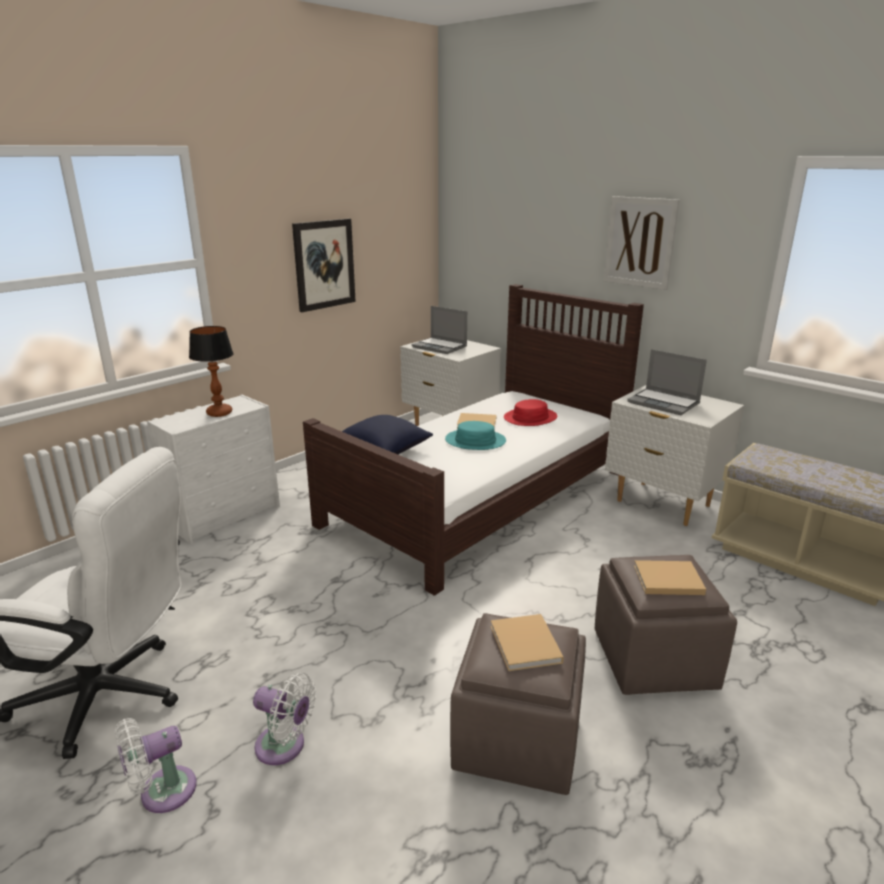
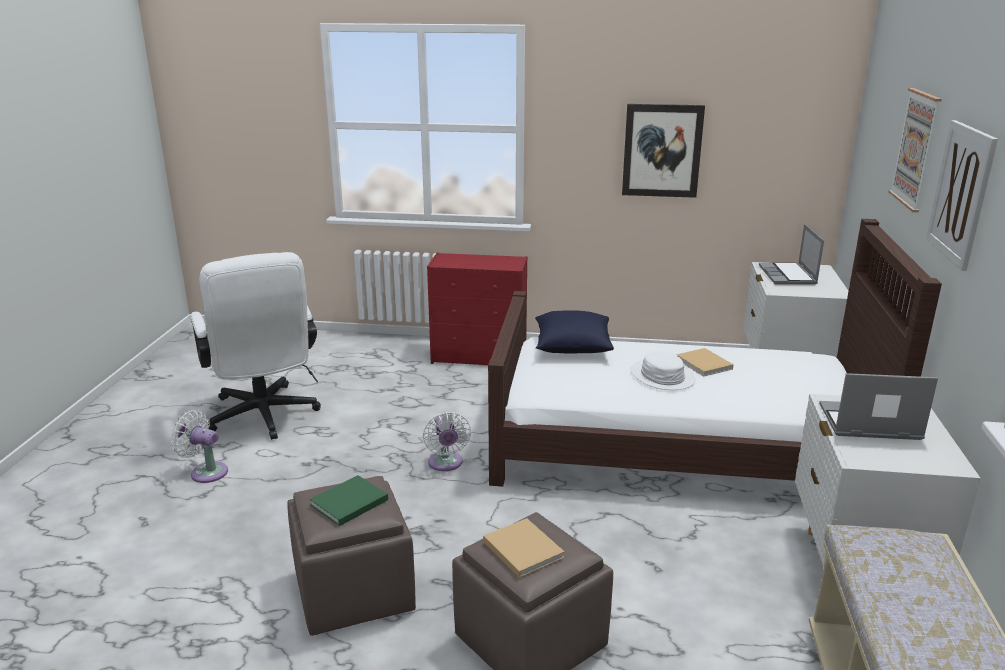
camera: 55 degrees right, 0 degrees up
(219, 413) = (482, 263): table lamp -> none
(226, 515) = (480, 357): white dresser -> red dresser
(284, 747) = (269, 494): white fan -> white fan (446, 464)
(475, 441) = (662, 376): turquoise hat -> white hat
(526, 646) = (347, 503): beige book -> green book
(530, 418) = (769, 384): red hat -> none
(556, 224) = (916, 149): none -> picture
(664, 403) = (868, 423): laptop -> laptop turned 90 degrees clockwise

